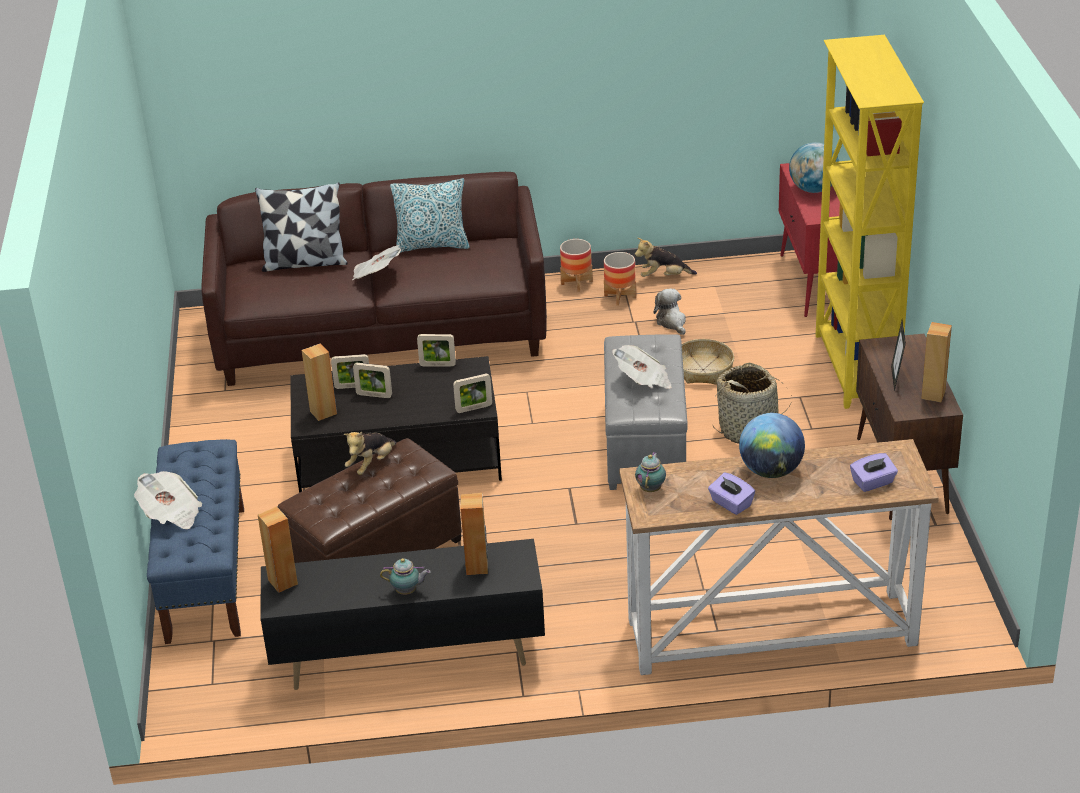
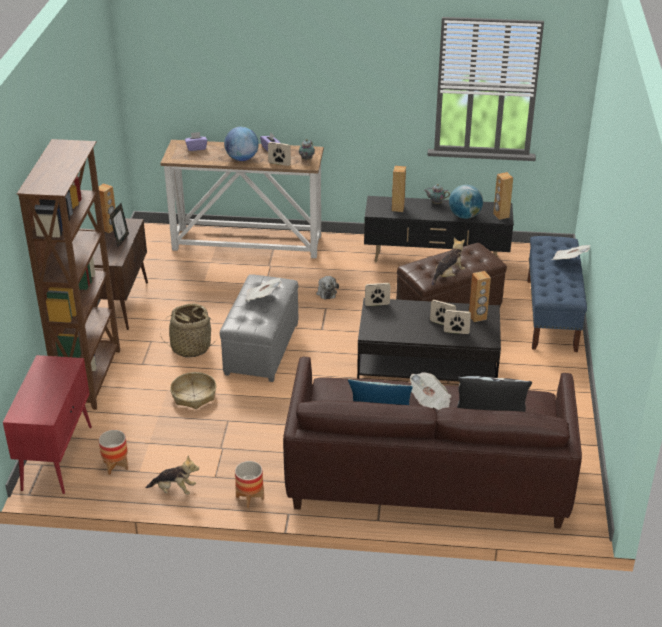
camera: 170 degrees left, 0 degrees up
(437, 365) = (394, 338): picture frame -> picture frame (279, 164)
(620, 296) = (220, 475): planter -> planter (116, 466)
(672, 322) = (193, 441): plush toy -> plush toy (326, 292)
(813, 189) = (50, 391): globe -> globe (465, 216)
(855, 369) = (90, 377): yellow bookcase -> brown bookcase

